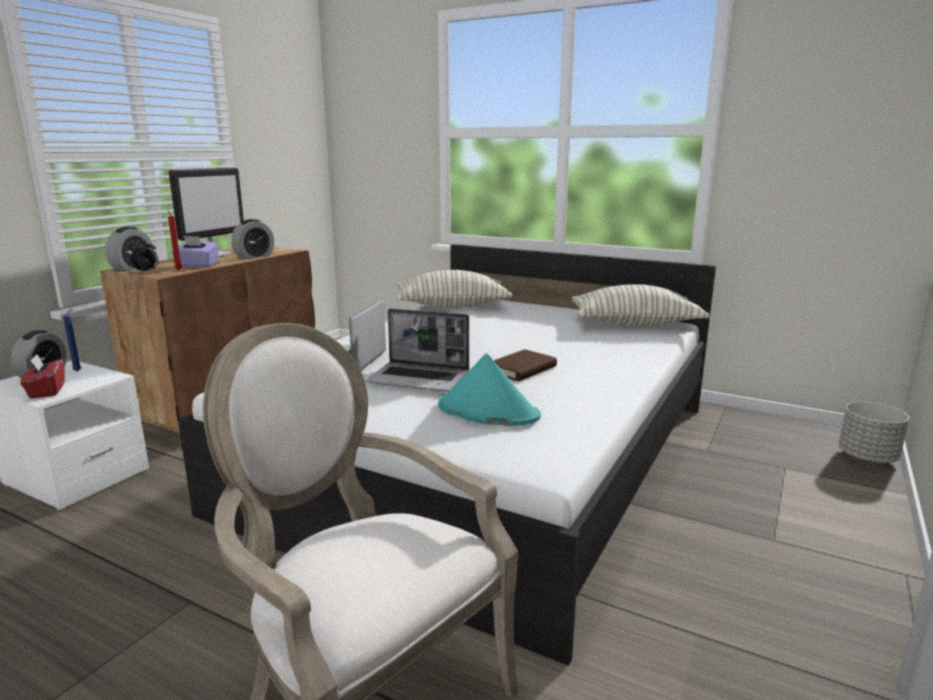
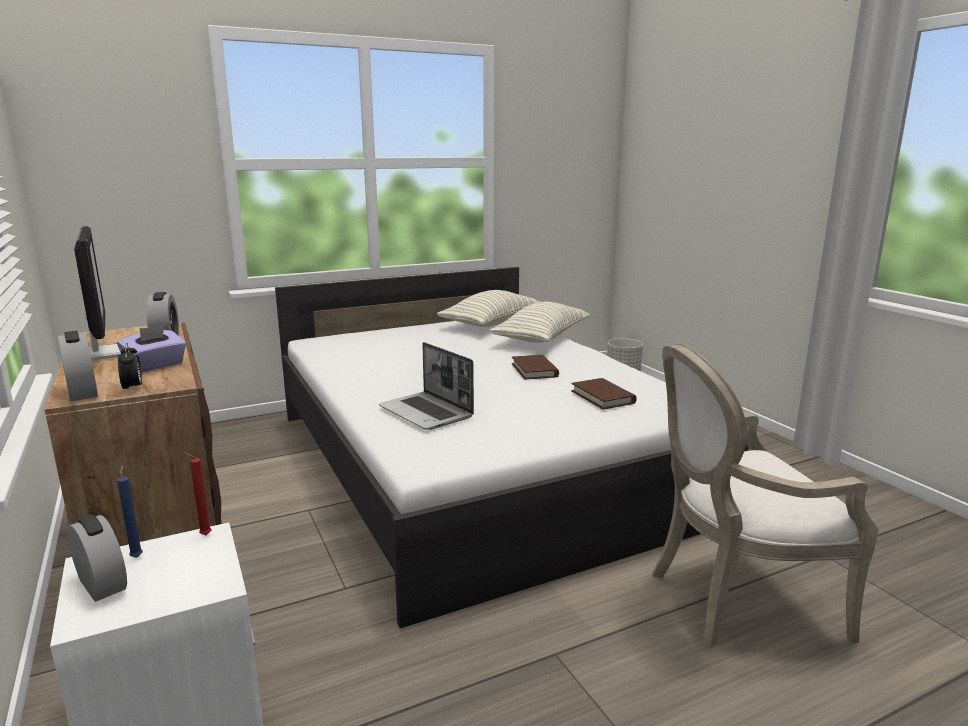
camera: 55 degrees left, 0 degrees up
(46, 391) = (188, 584): red tissue box -> none
(178, 269) = (161, 375): red candle -> red candle (203, 535)
(420, 379) = (510, 399): laptop -> none
(452, 306) = (335, 348): pillow -> pillow (541, 338)
(487, 411) = (603, 397): turquoise hat -> brown book

